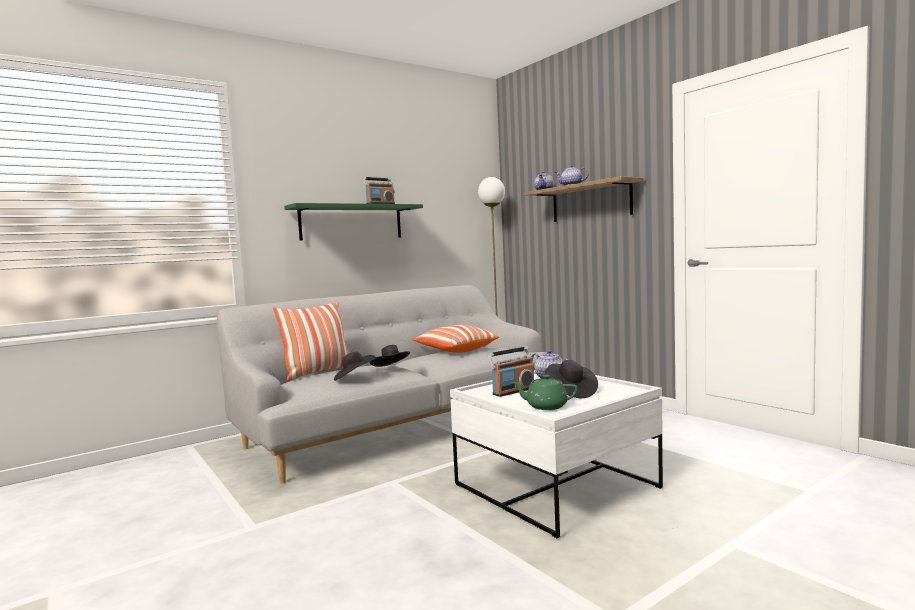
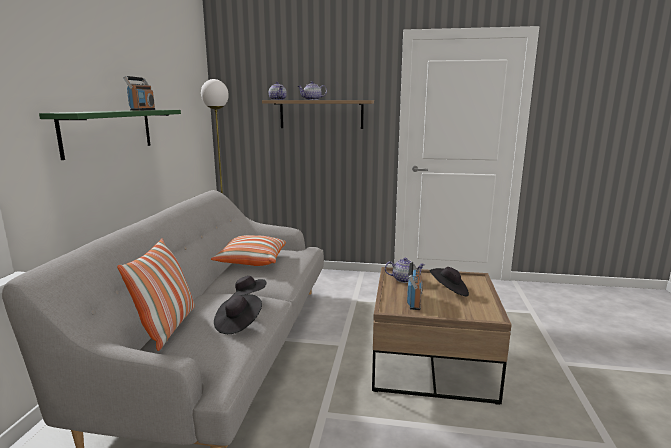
camera: 45 degrees left, 10 degrees up
(545, 406) = (468, 310): green teapot -> none
(555, 486) = (431, 362): white coffee table -> brown coffee table

